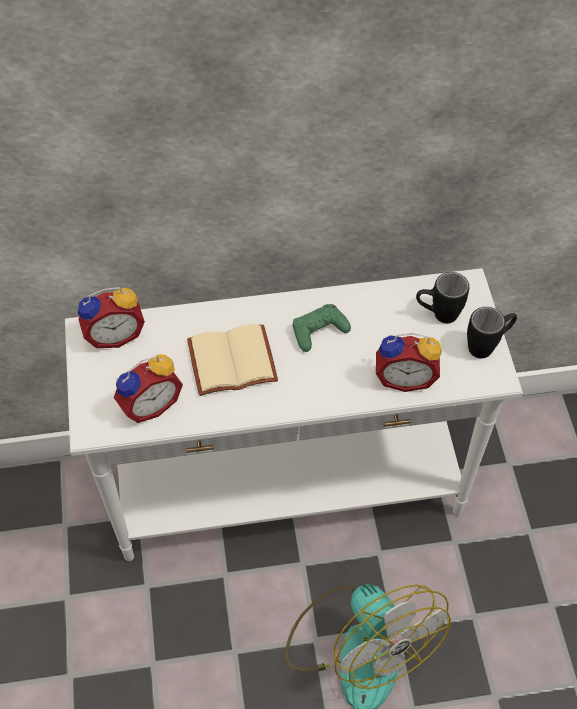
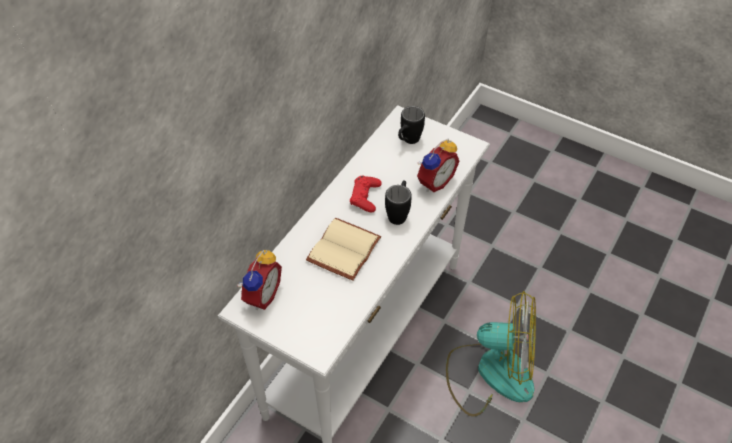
camera: 50 degrees left, 5 degrees down
(149, 404) = (332, 310): alarm clock -> none
(319, 331) = (365, 197): green game controller -> red game controller
(487, 346) = (448, 136): black mug -> black mug (398, 213)

